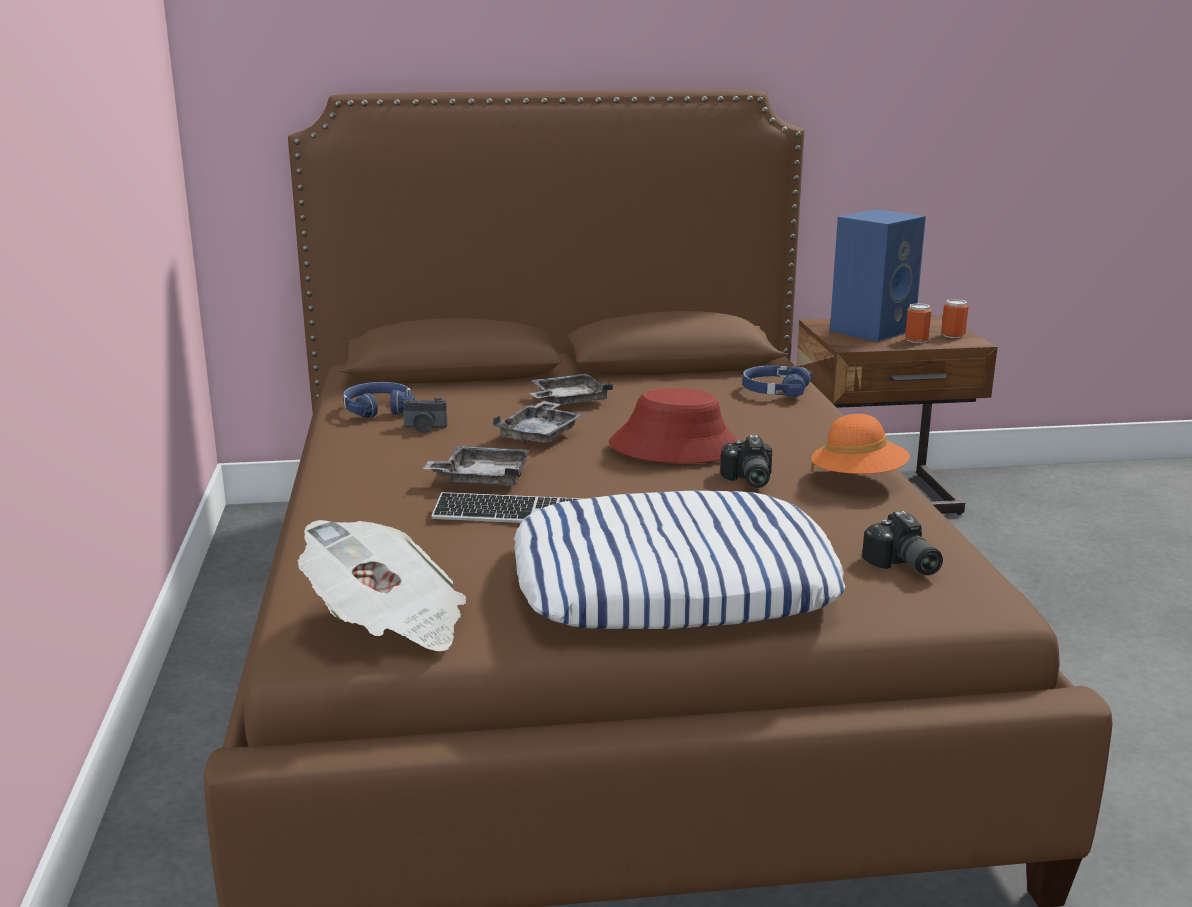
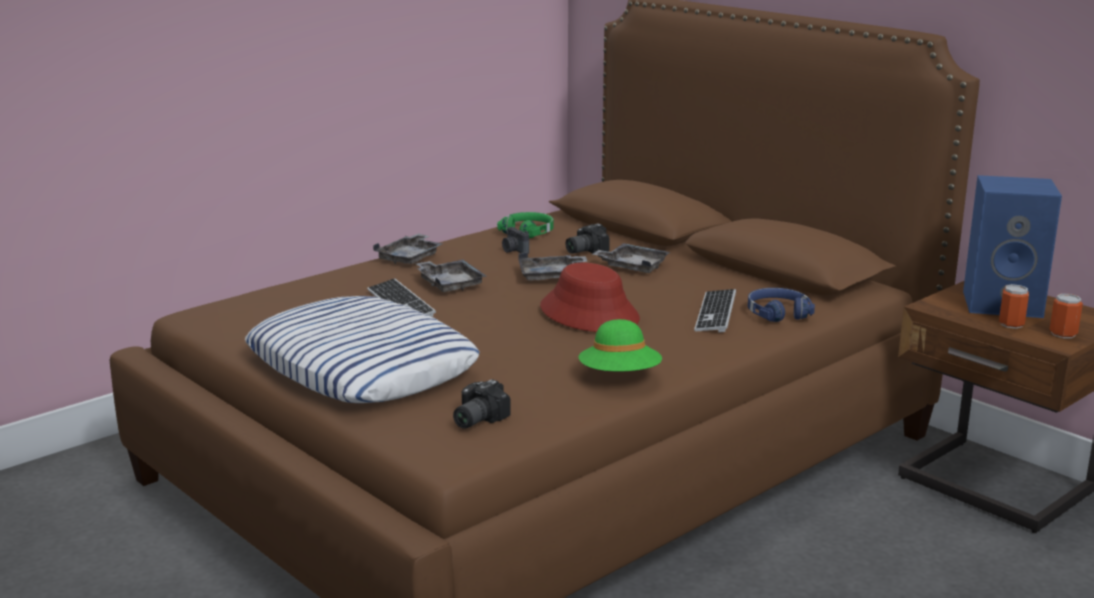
camera: 55 degrees right, 0 degrees up
(350, 475) = (410, 258): none -> grey tray
(378, 408) = (528, 232): blue headphones -> green headphones
(388, 623) = (231, 320): newspaper -> none
(742, 408) = (715, 313): none -> keyboard
(747, 480) = (563, 346): camera -> camera (583, 251)
(858, 480) = (620, 377): orange hat -> green hat

